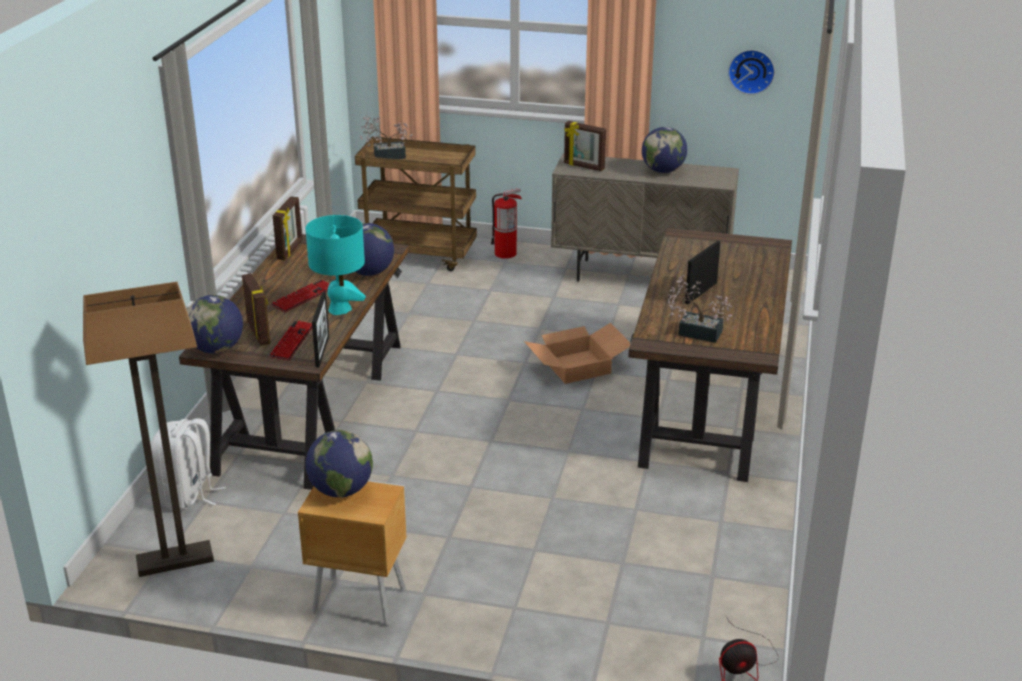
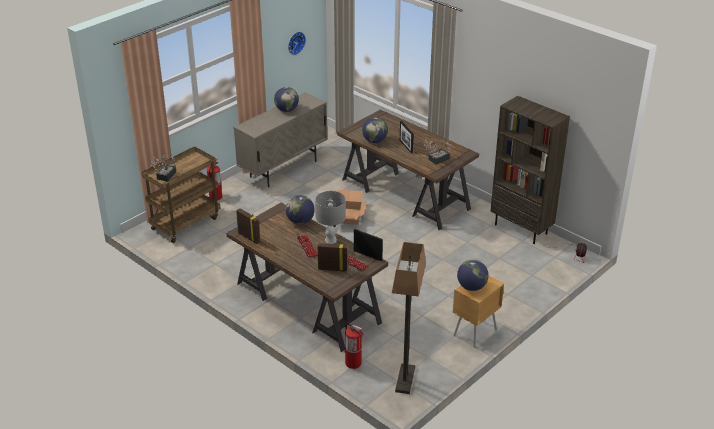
camera: 60 degrees left, 5 degrees up
(188, 495) = (353, 363): white backpack -> fire extinguisher
(216, 349) = (337, 285): globe -> globe (374, 141)
(340, 309) = (331, 240): turquoise table lamp -> grey table lamp
(583, 166) = (257, 127): picture frame -> none
(752, 563) = (521, 229): none -> brown bookcase

